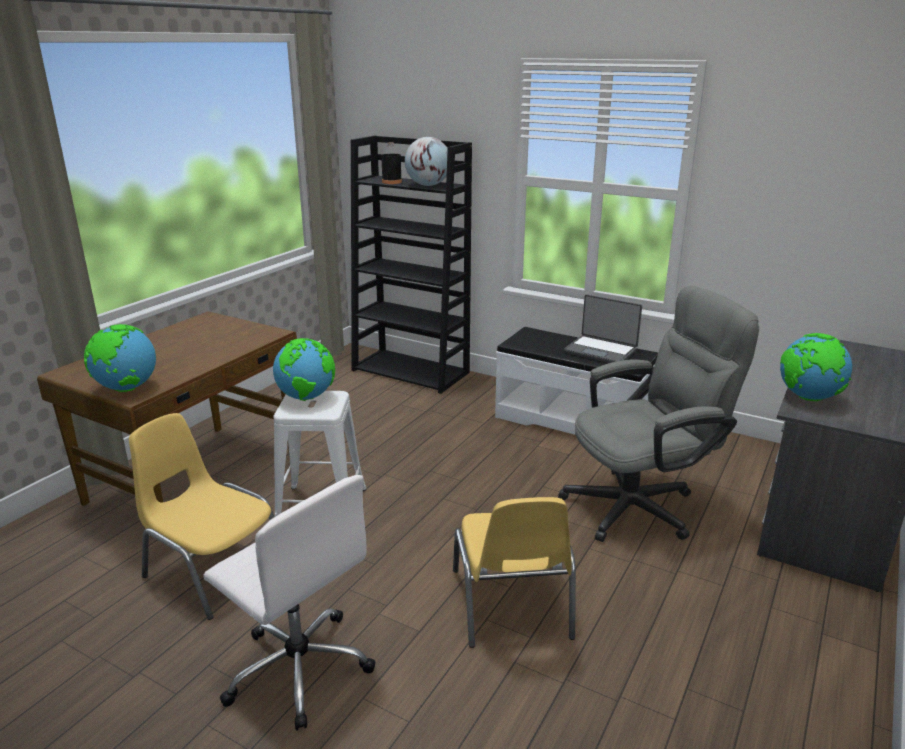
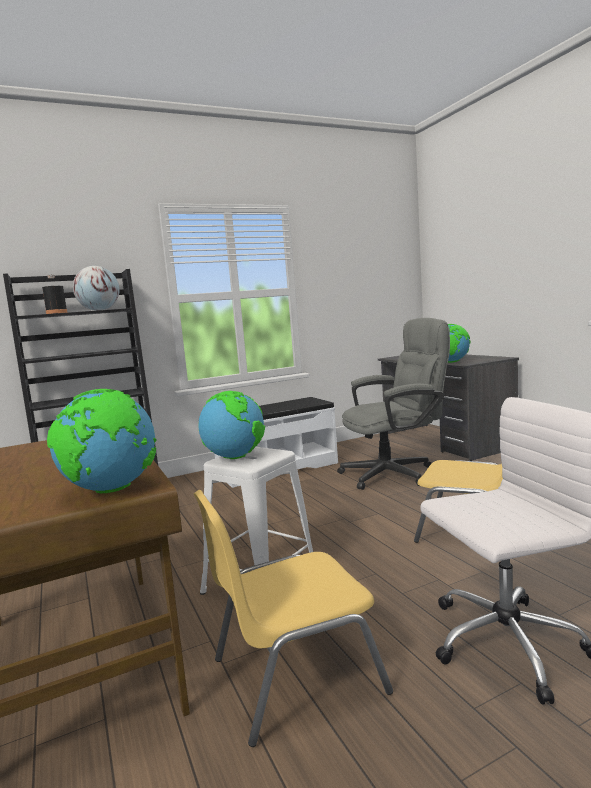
camera: 55 degrees left, 15 degrees down
(601, 351) = (287, 404): laptop -> none
(642, 505) = (396, 473): grey office chair -> grey office chair turned 60 degrees clockwise

